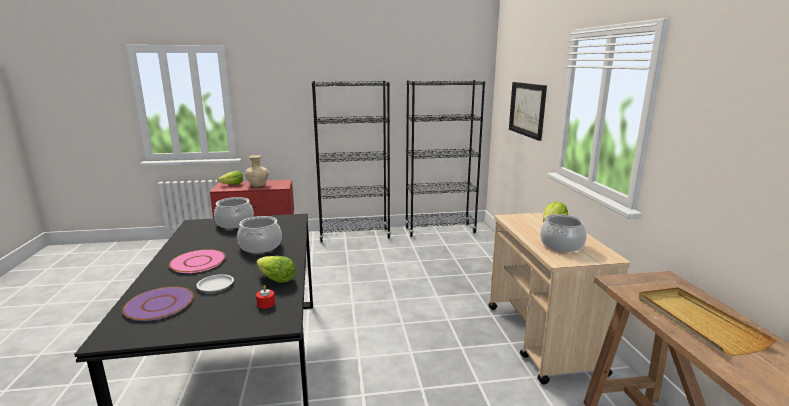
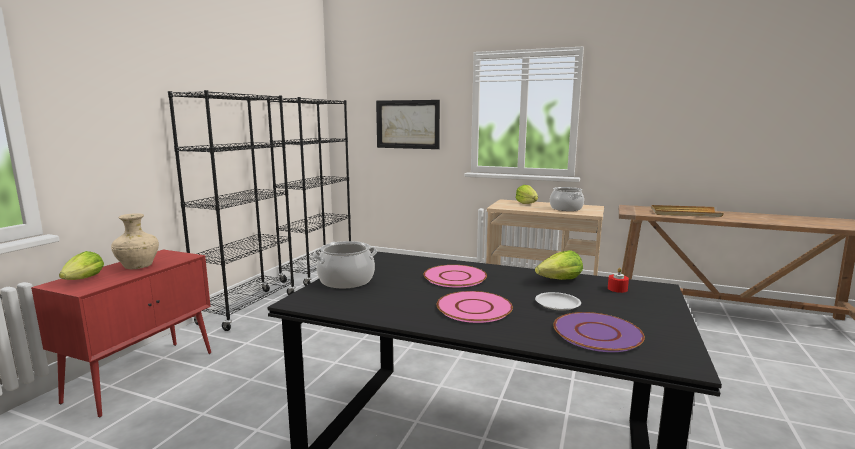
camera: 60 degrees left, 5 degrees down
(261, 246) = (455, 277): cooking pot -> pink plate

